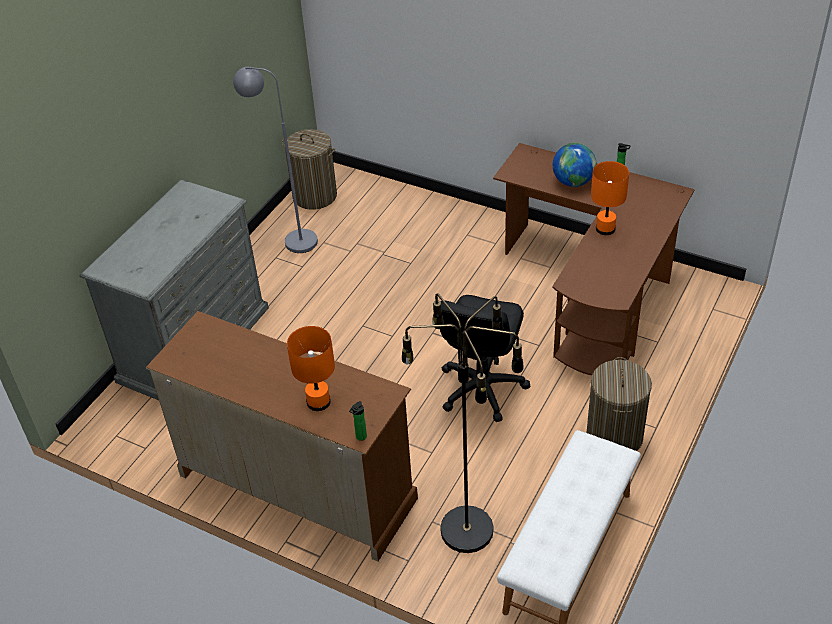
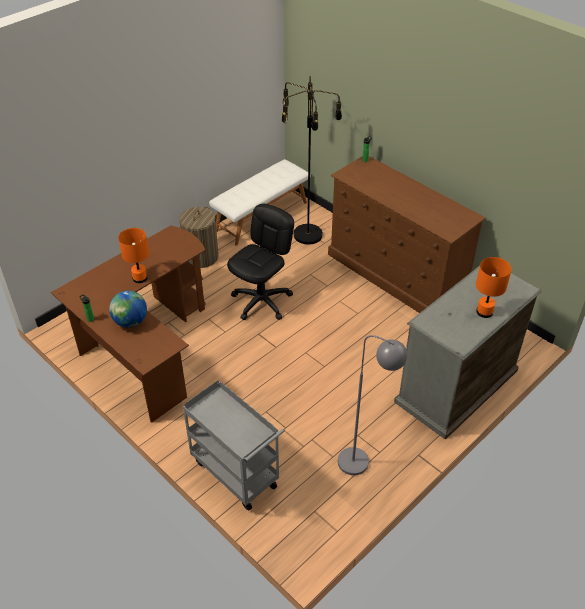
camera: 165 degrees left, 0 degrees up
(315, 196) = (325, 520): laundry basket -> none
(319, 401) = (383, 179): orange table lamp -> orange table lamp (484, 312)
(412, 205) = (237, 476): none -> grey cart

